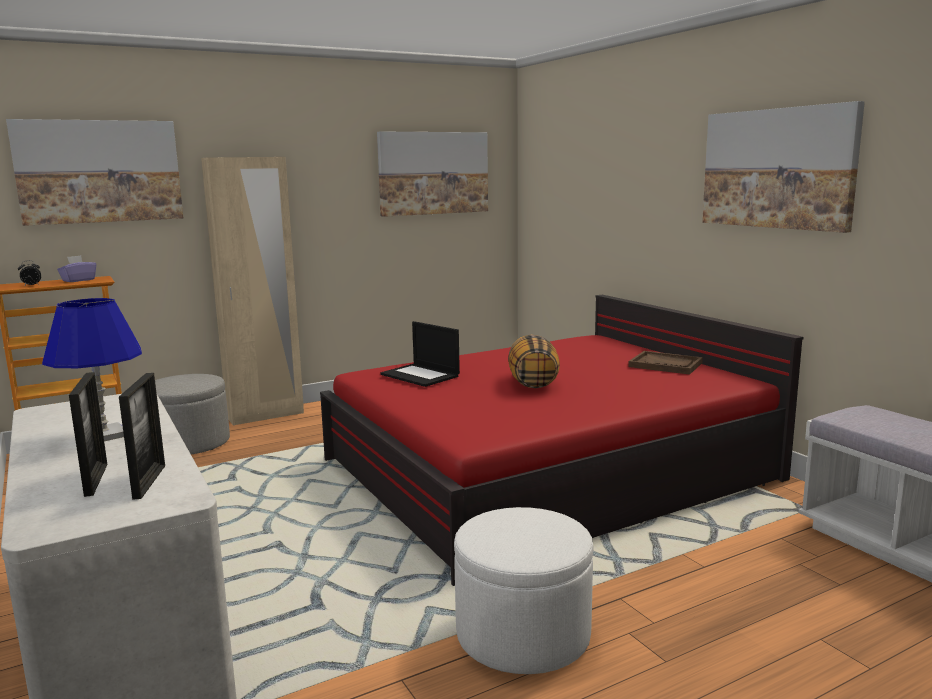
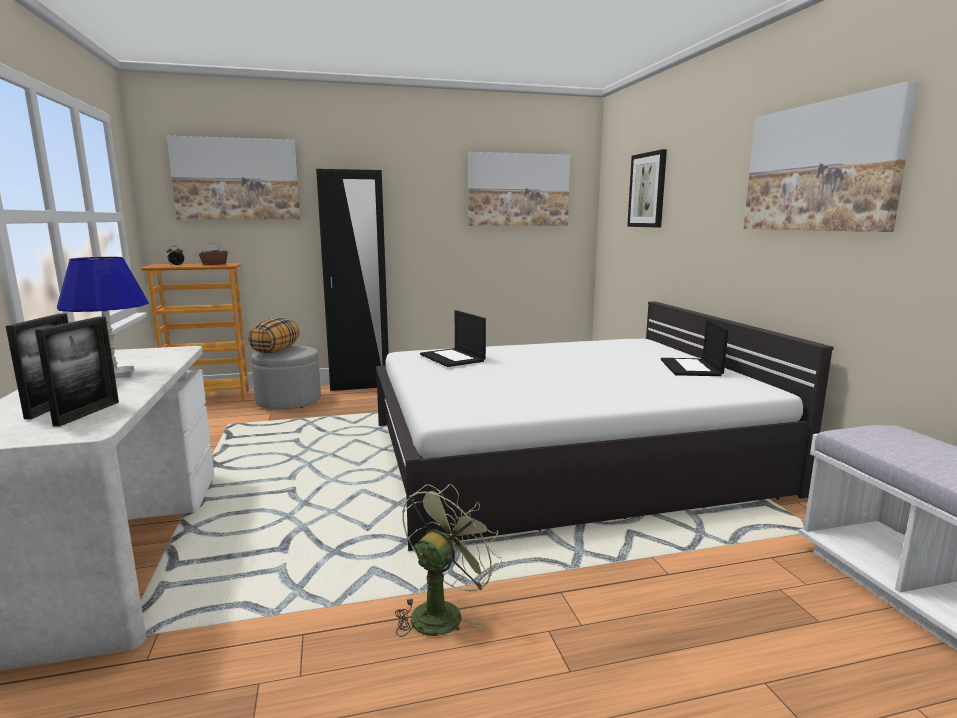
camera: 15 degrees right, 0 degrees up
(78, 280) = (214, 264): purple tissue box -> brown tissue box
(265, 415) = (359, 386): beige wardrobe -> black wardrobe
(523, 634) = (442, 611): white ottoman -> green fan
(532, 383) = (547, 372): pillow -> pillow (275, 351)
(548, 469) = (564, 456): red bed -> white bed
(583, 175) = (647, 190): none -> picture
(665, 365) = (691, 368): brown tray -> laptop

